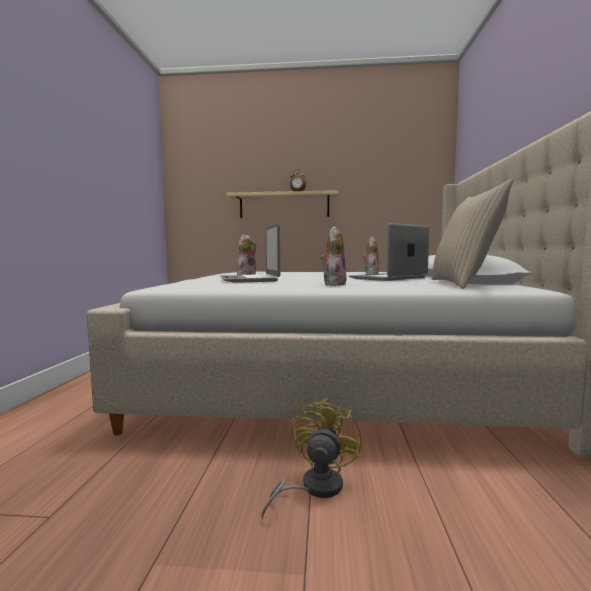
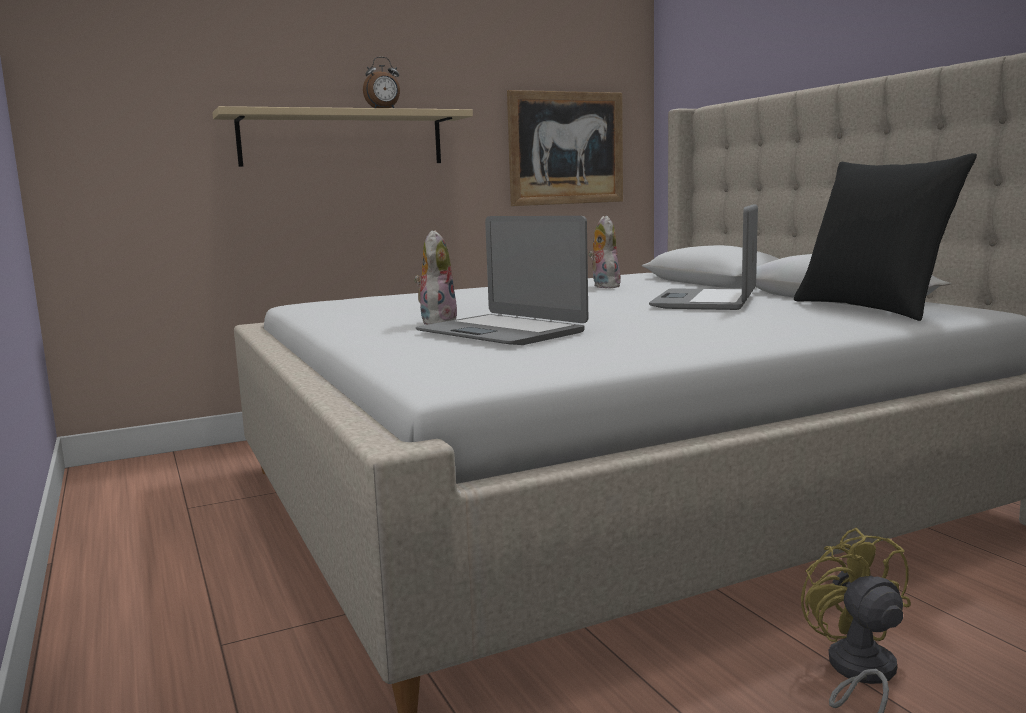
camera: 30 degrees left, 5 degrees up
(333, 284) = (715, 331): plush toy -> none
(397, 209) = (566, 148): none -> picture
(463, 284) = (872, 308): beige pillow -> black pillow

